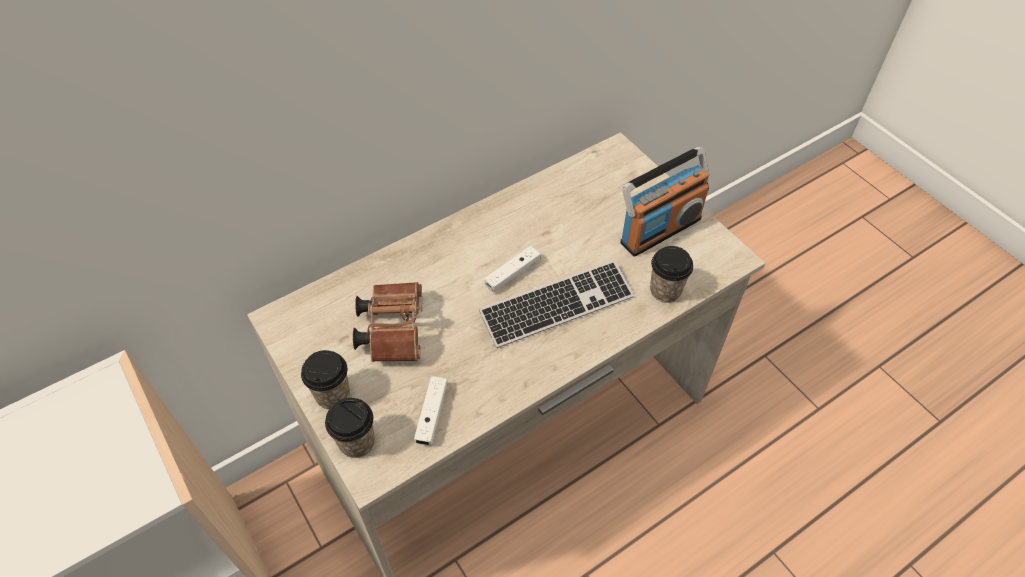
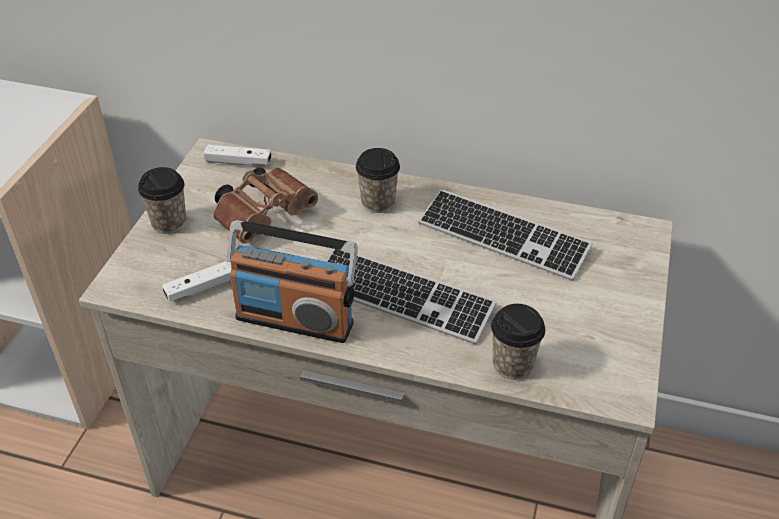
camera: 50 degrees right, 10 degrees down
(357, 442) = (137, 261): cup -> cup (378, 202)
(512, 273) = (404, 249): white game controller -> white game controller (238, 162)
(553, 217) = (503, 237): none -> keyboard
(659, 230) = (585, 317): radio -> radio (295, 319)

